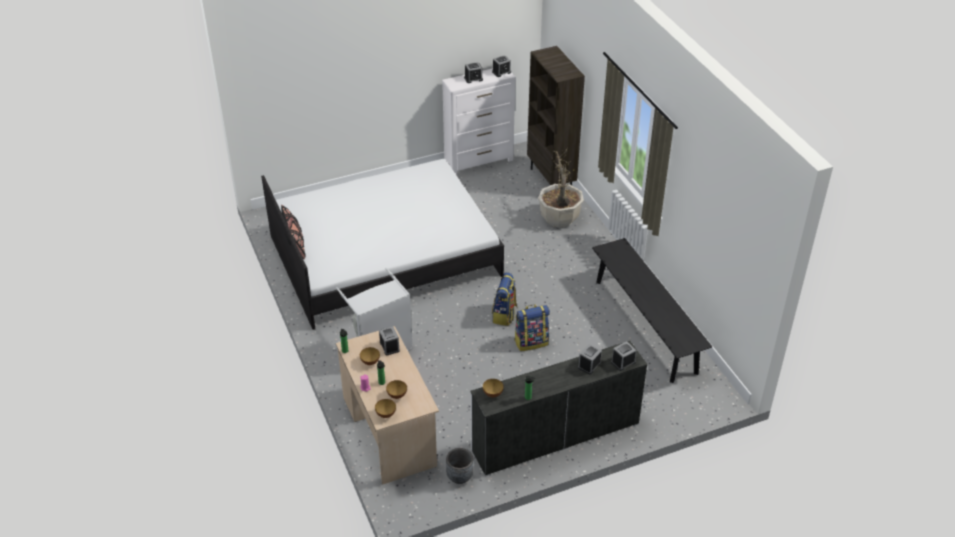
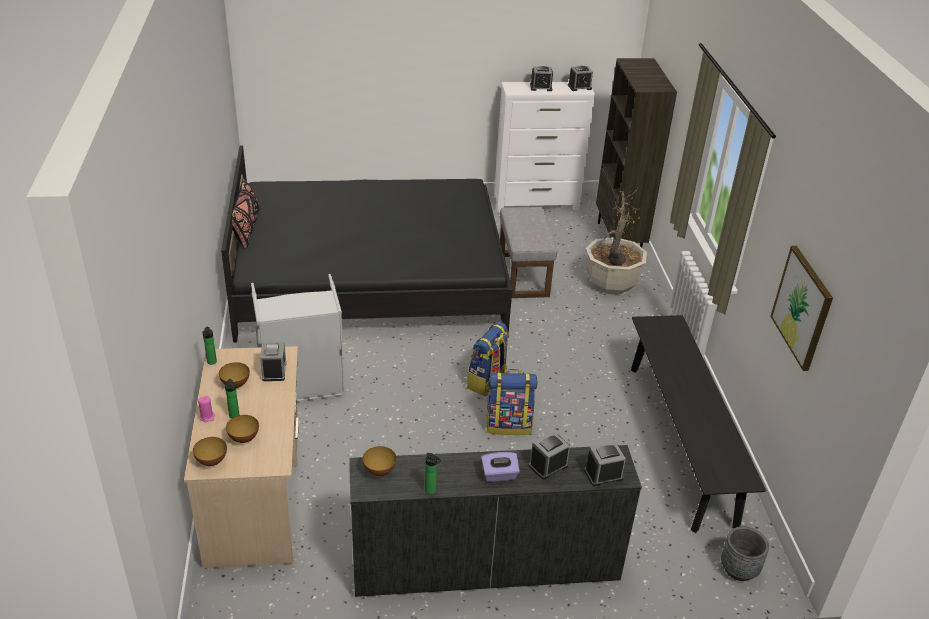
camera: 15 degrees right, 5 degrees down
(384, 256) = (369, 279): white bed -> black bed
(460, 476) = (318, 587): grey planter -> grey planter (738, 569)
(493, 226) = (522, 274): none -> grey ottoman
(563, 378) = (499, 475): none -> purple tissue box
(713, 231) = (802, 307): none -> picture

